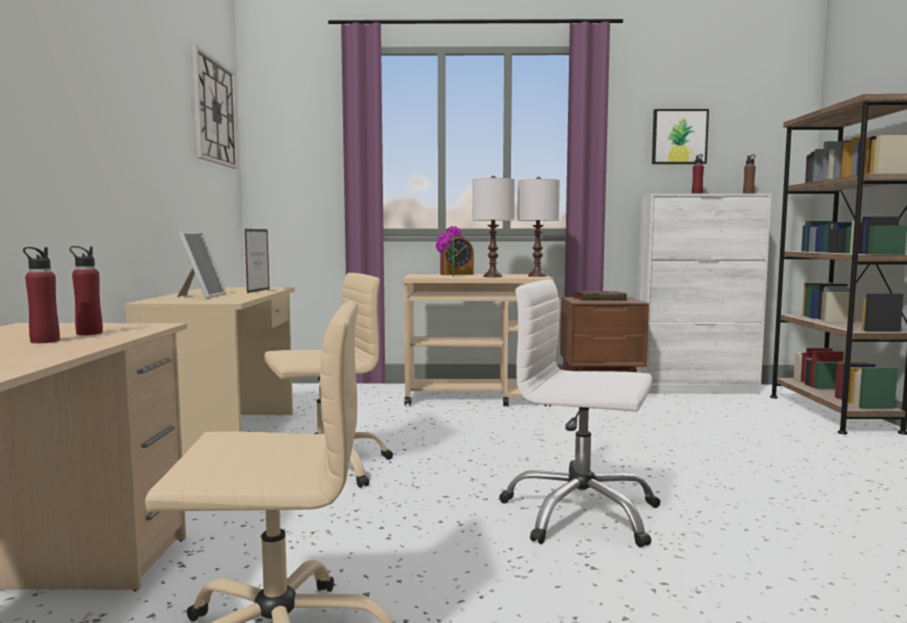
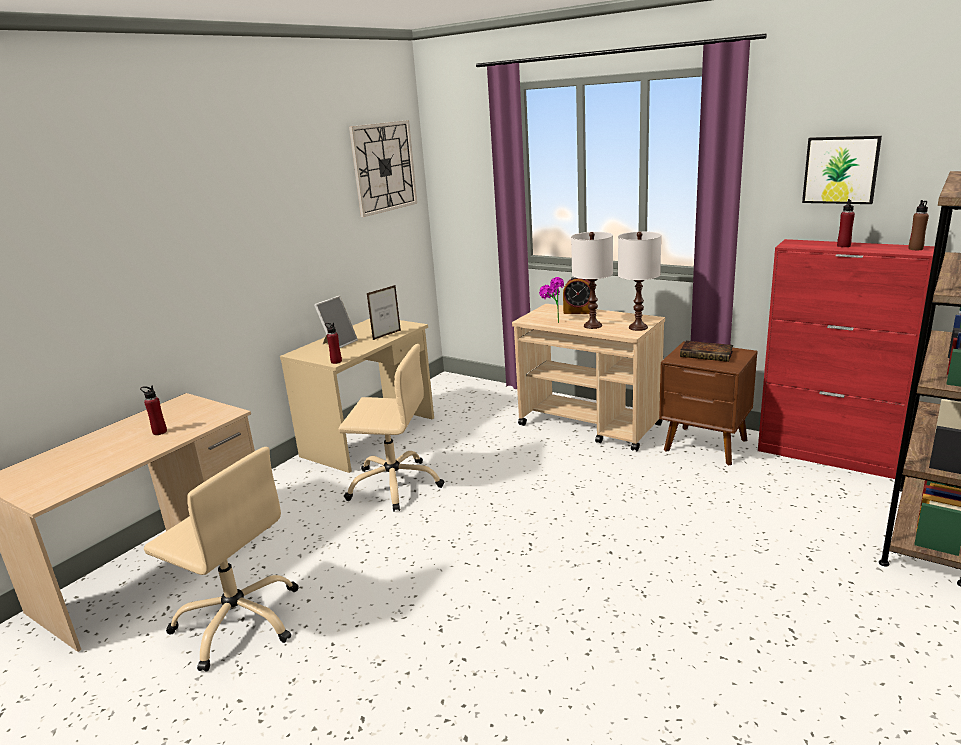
camera: 35 degrees right, 15 degrees up
(89, 333) = (189, 422): red bottle -> red bottle (336, 361)
(580, 514) = (494, 582): white office chair -> none
(696, 389) = (827, 456): white cabinet -> red cabinet

